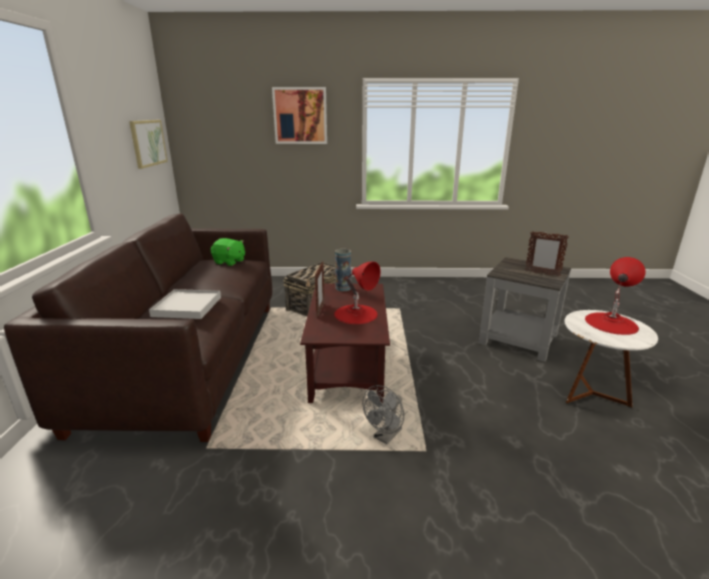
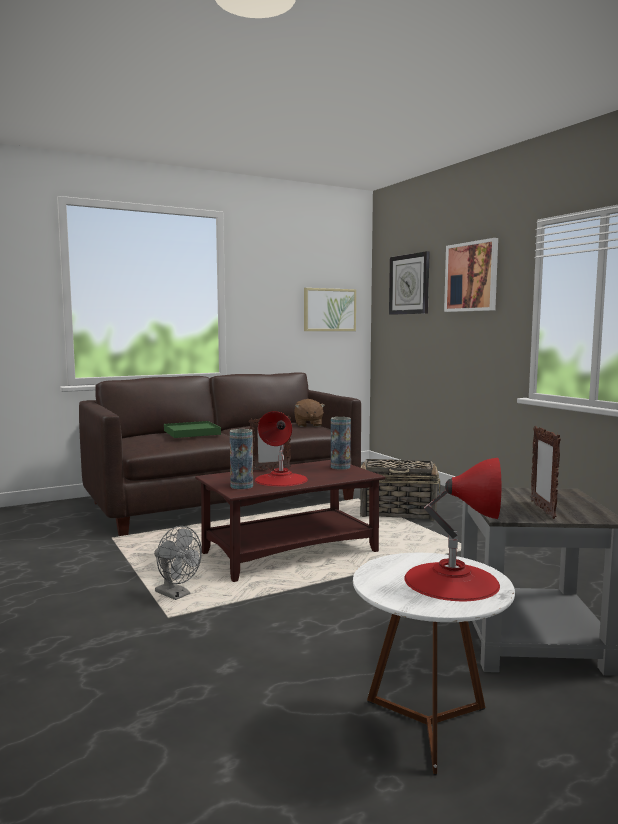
camera: 60 degrees right, 15 degrees down
(187, 306) = (192, 432): white tray -> green tray
(224, 117) = (409, 284): none -> wall clock
(229, 262) = (308, 425): green plush toy -> brown plush toy
(359, 331) = (241, 486): none -> vase
(385, 437) = (177, 595): grey fan -> grey fan turned 150 degrees counterclockwise

